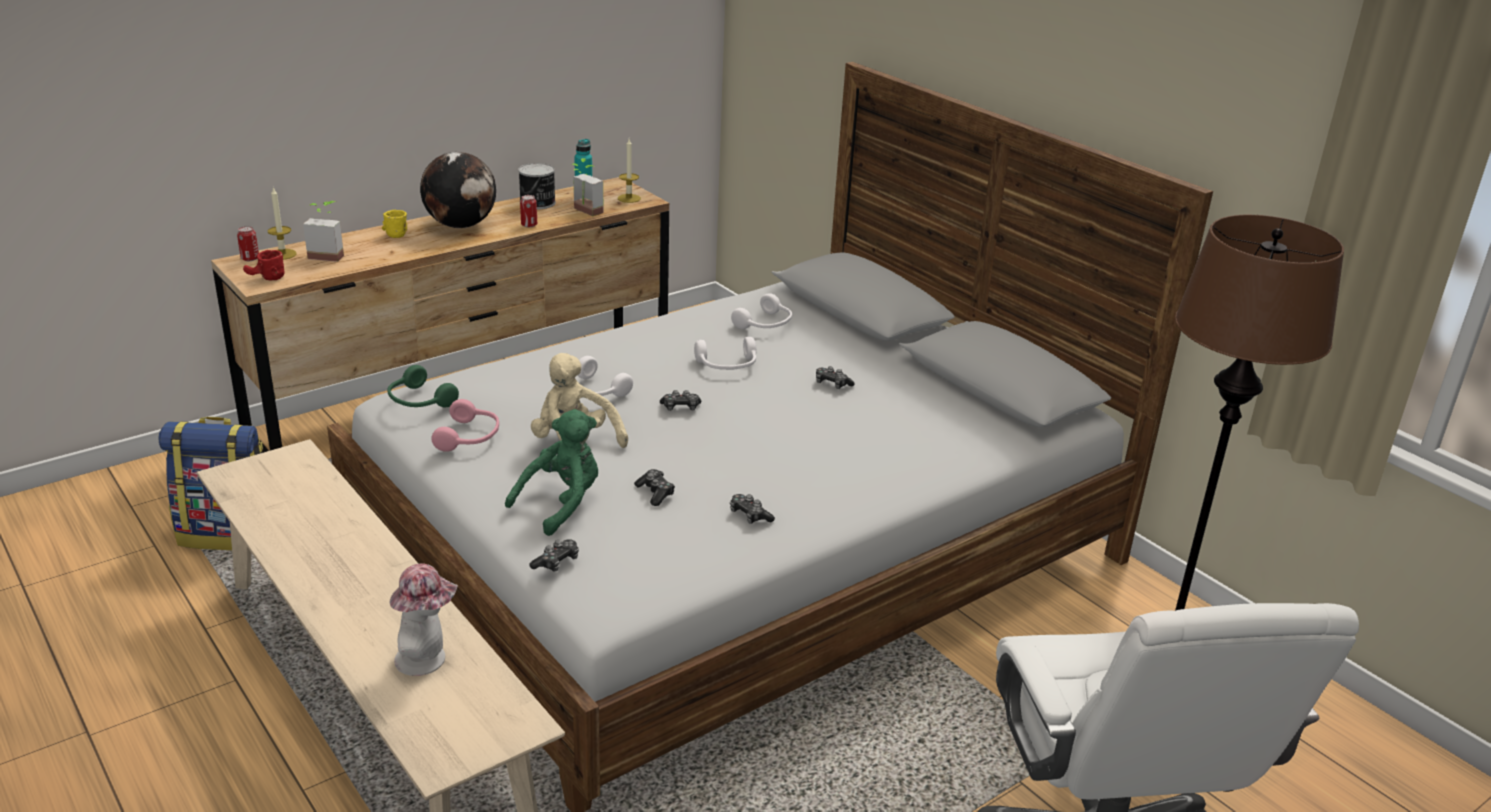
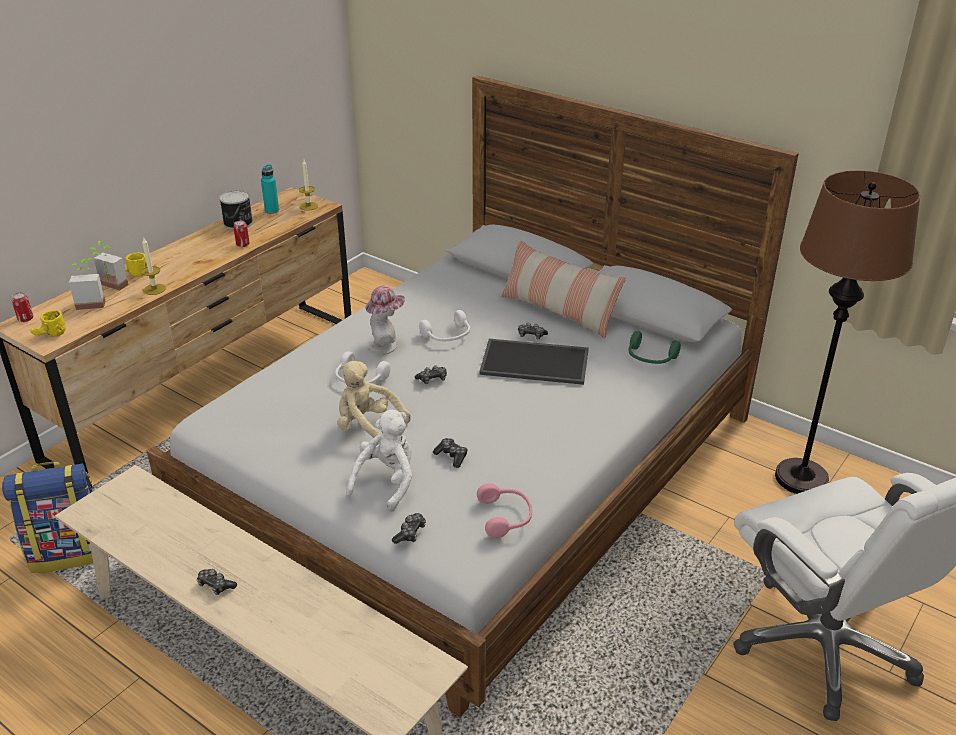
camera: 15 degrees left, 5 degrees up
(265, 278) = (50, 335): red mug -> yellow mug
(282, 254) = (52, 309): candle -> candle (154, 289)
(419, 401) = (227, 417): green headphones -> green headphones (650, 358)
(427, 659) = (333, 633): hat -> hat (386, 345)
(461, 225) = (187, 255): globe -> none
(470, 437) = (285, 440): pink headphones -> pink headphones (506, 517)
(561, 504) = (387, 482): green plush toy -> white plush toy
(584, 212) = (280, 225): potted plant -> potted plant (110, 287)
(749, 515) = (529, 459): game controller -> game controller (215, 585)
(765, 324) = (457, 294): white headphones -> none
(821, 412) = (536, 361): none -> tray
(882, 364) = (558, 311): none -> pillow

